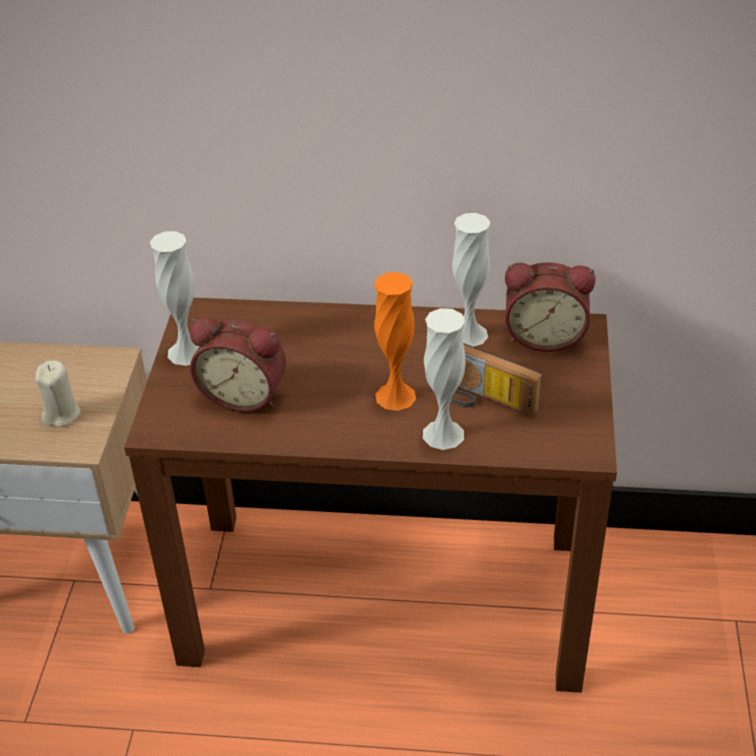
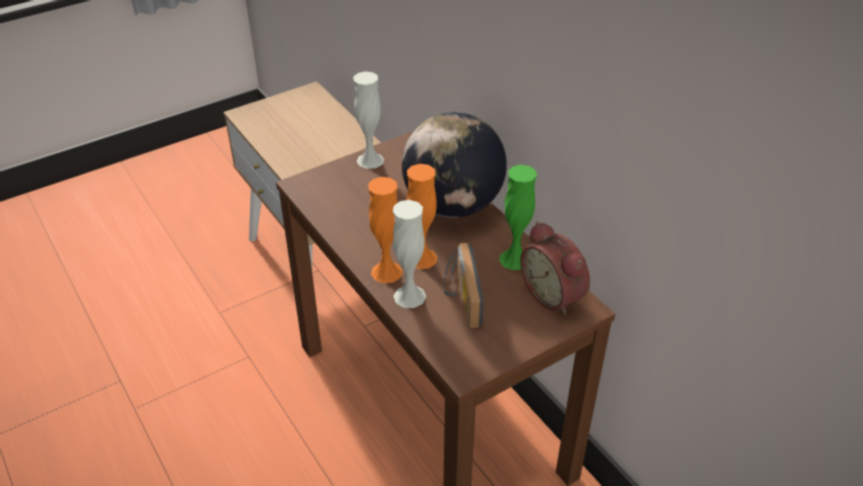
camera: 50 degrees right, 0 degrees up
(61, 414) = (314, 158): beige candle -> none
(244, 394) = (359, 199): alarm clock -> none
(339, 332) = (452, 205): none -> globe
(388, 432) = (386, 272): none -> orange vase
(468, 334) = (514, 259): white vase -> green vase

